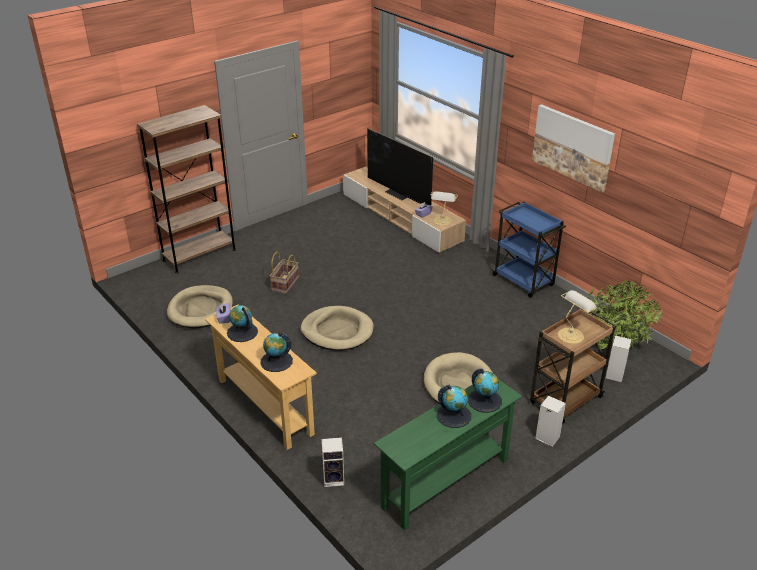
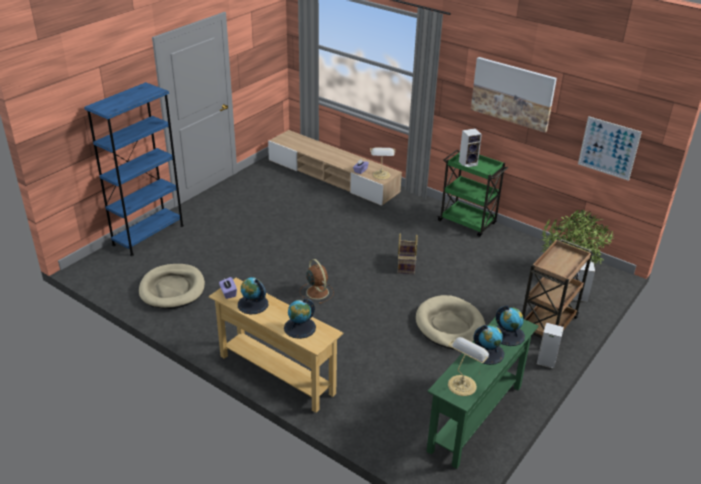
camera: 15 degrees left, 0 degrees up
(199, 255) = (148, 235): brown bookcase -> blue bookcase
(284, 284) = (246, 253): basket -> basket (405, 264)
(334, 478) = (372, 432): speaker -> speaker (468, 163)
(337, 331) = (317, 291): beige dog bed -> brown fan
(398, 193) = (329, 154): television -> none
(524, 281) = (468, 222): blue cart -> green cart
(571, 335) = (557, 264): table lamp -> table lamp (462, 384)
(665, 216) = (608, 148): none -> picture

